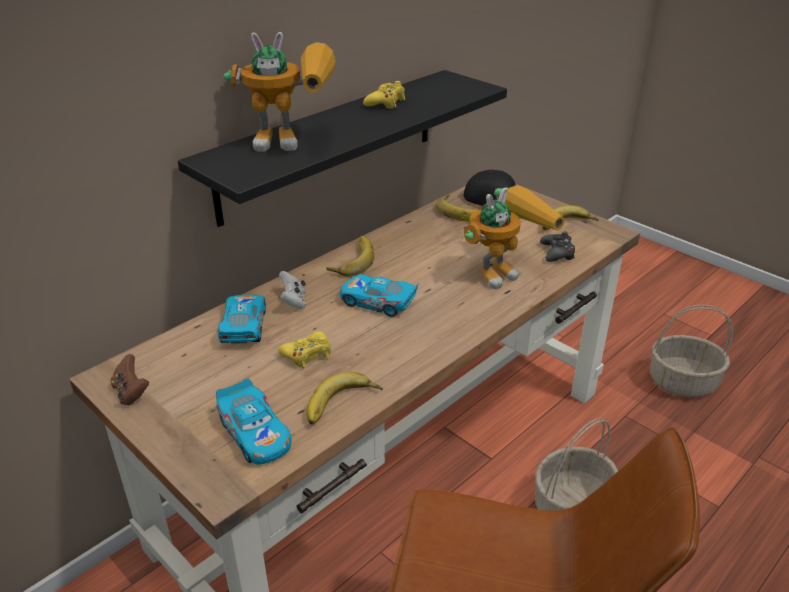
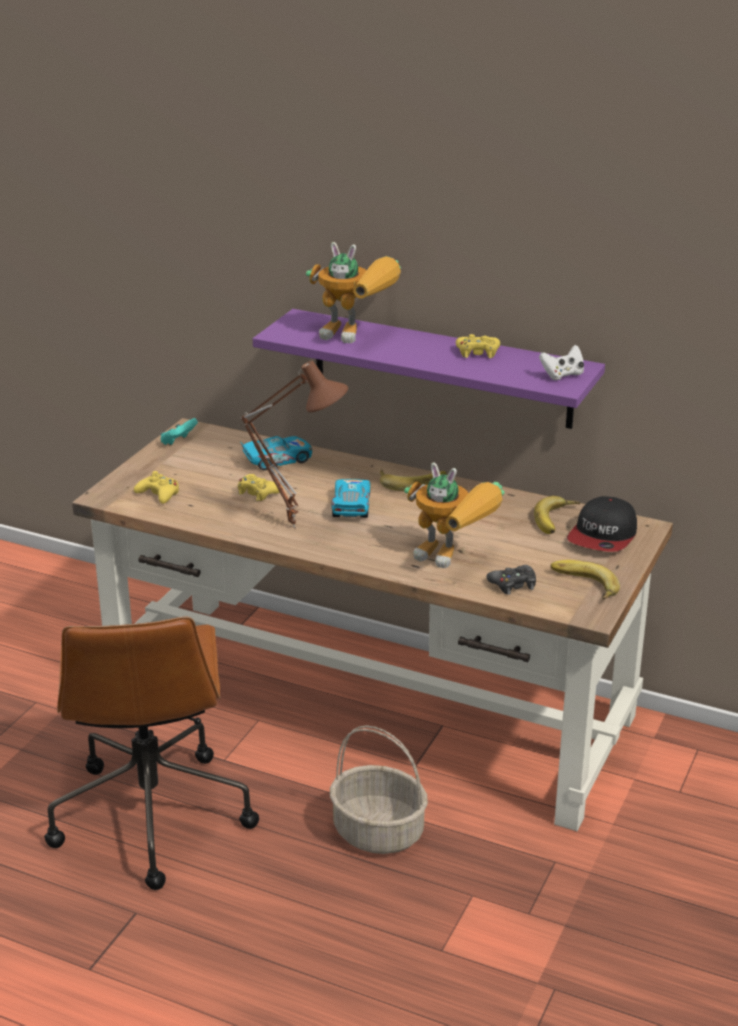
camera: 70 degrees right, 5 degrees down
(131, 392) = (178, 441): brown game controller -> turquoise game controller
(255, 433) = (159, 494): toy car -> yellow game controller
(293, 301) = (326, 470): white game controller -> white game controller (562, 375)
(294, 141) = (357, 336): toy robot -> toy robot turned 45 degrees counterclockwise
(330, 144) = (441, 368): black shelf -> purple shelf
(342, 405) = (205, 519): banana -> none
(396, 344) = (295, 526): none -> brown table lamp
(683, 382) = (664, 912): basket -> none

